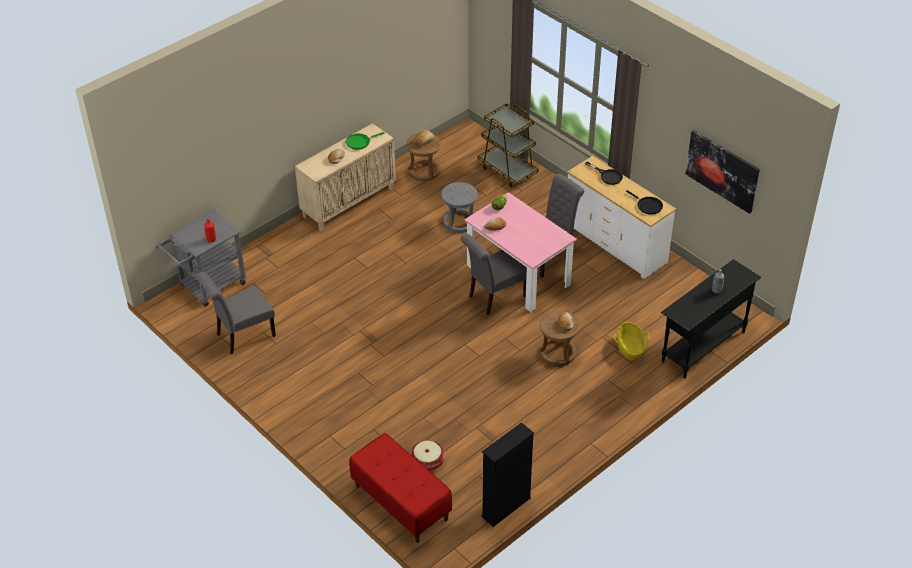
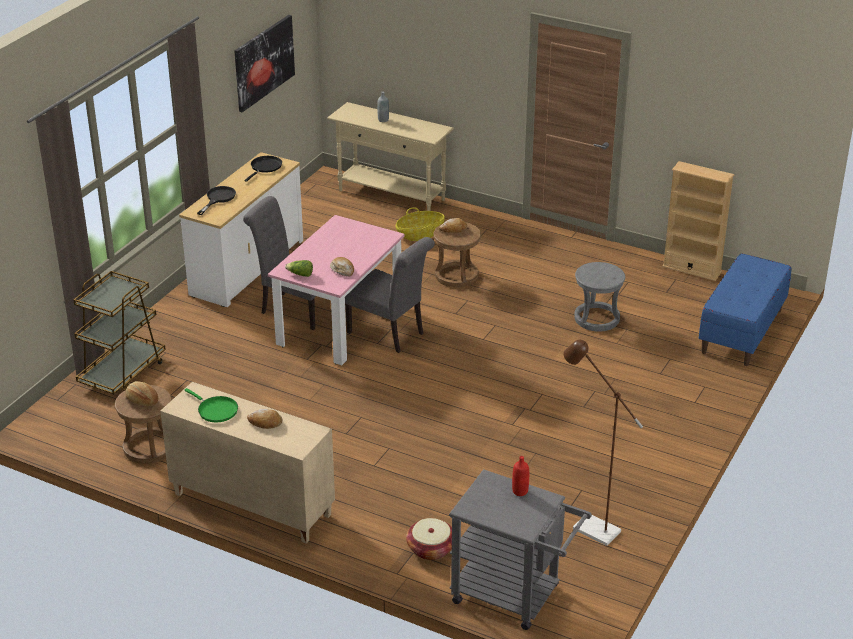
camera: 110 degrees left, 10 degrees down
(242, 336) = (589, 526): grey chair -> brown floor lamp
(400, 502) = (742, 331): red bench -> blue bench
(427, 462) = (675, 327): basket -> basket (431, 549)
(459, 222) = (254, 391): grey stool -> grey stool (596, 319)
(506, 507) = (691, 269): black bookcase -> beige bookcase
(703, 346) = (391, 195): black console table -> beige console table

